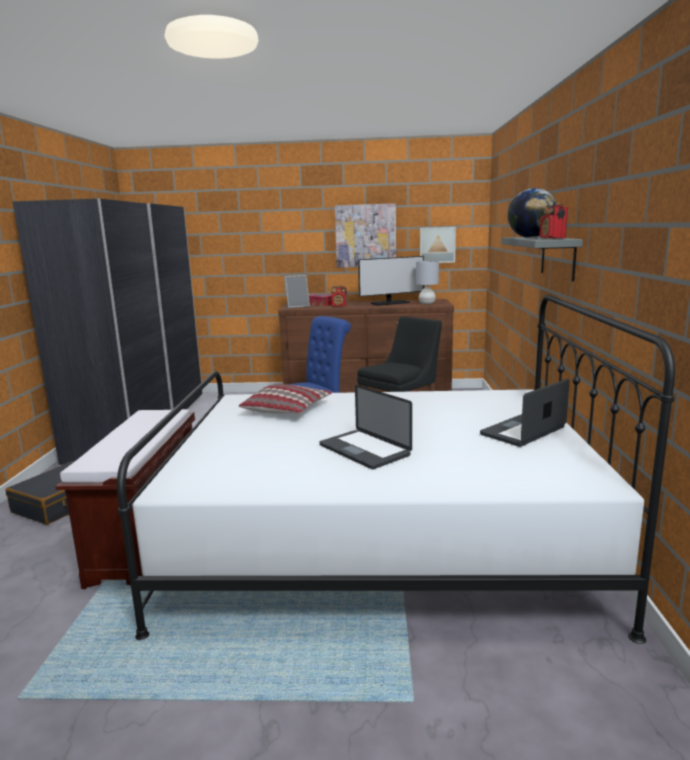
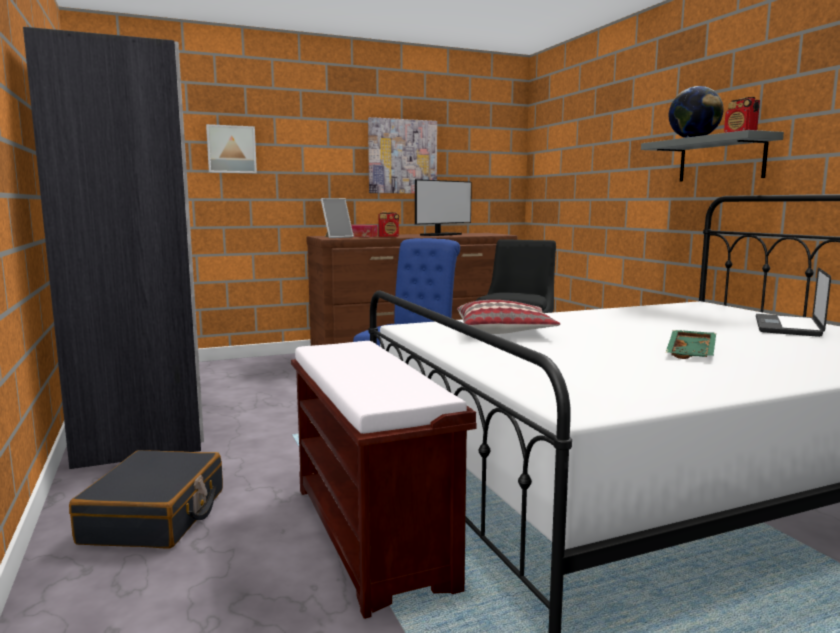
camera: 25 degrees left, 5 degrees down
(364, 450) = (692, 353): laptop -> green tray
(427, 303) = (483, 234): grey table lamp -> none
(437, 245) = (478, 171): picture -> picture (231, 149)

